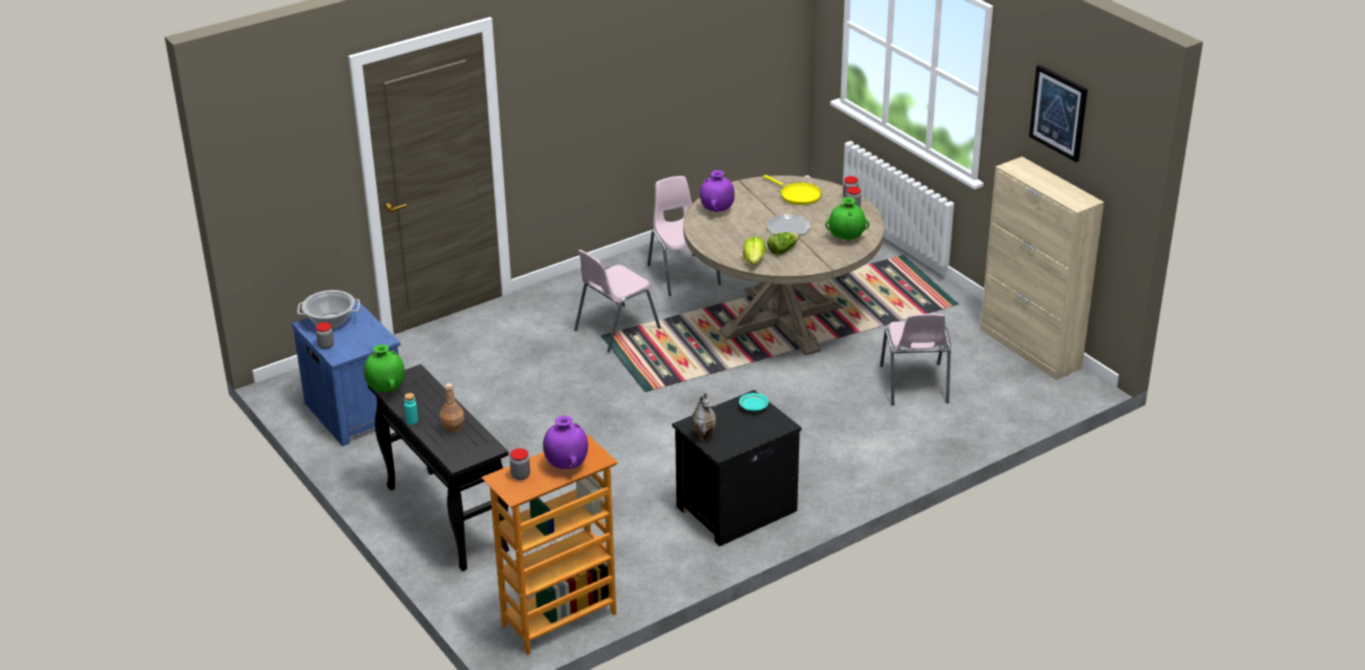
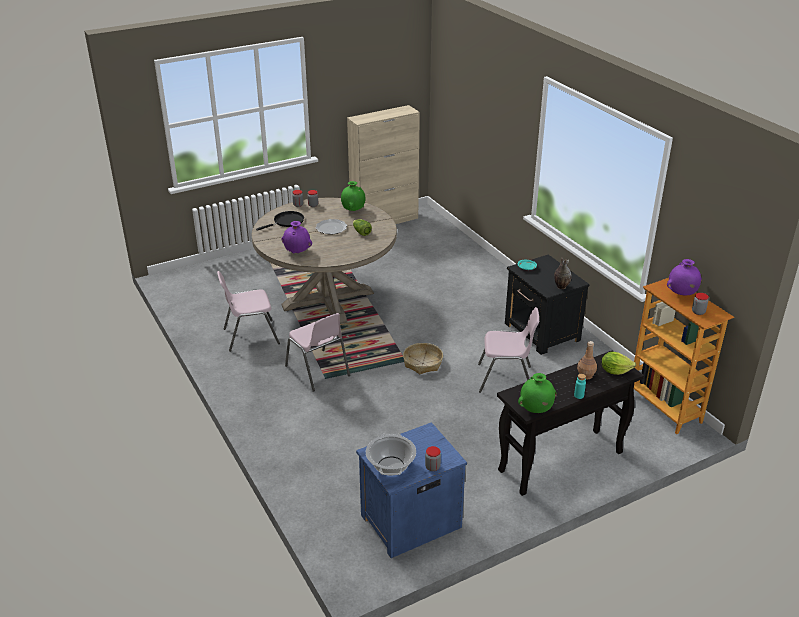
camera: 85 degrees left, 0 degrees up
(642, 406) = (423, 363): none -> basket
(754, 261) = (373, 243): lettuce -> lettuce (615, 371)
(798, 195) = (287, 222): yellow frying pan -> black frying pan
(914, 385) = (415, 260): pink chair -> pink chair (506, 379)
(1059, 112) = (367, 73): picture -> none

